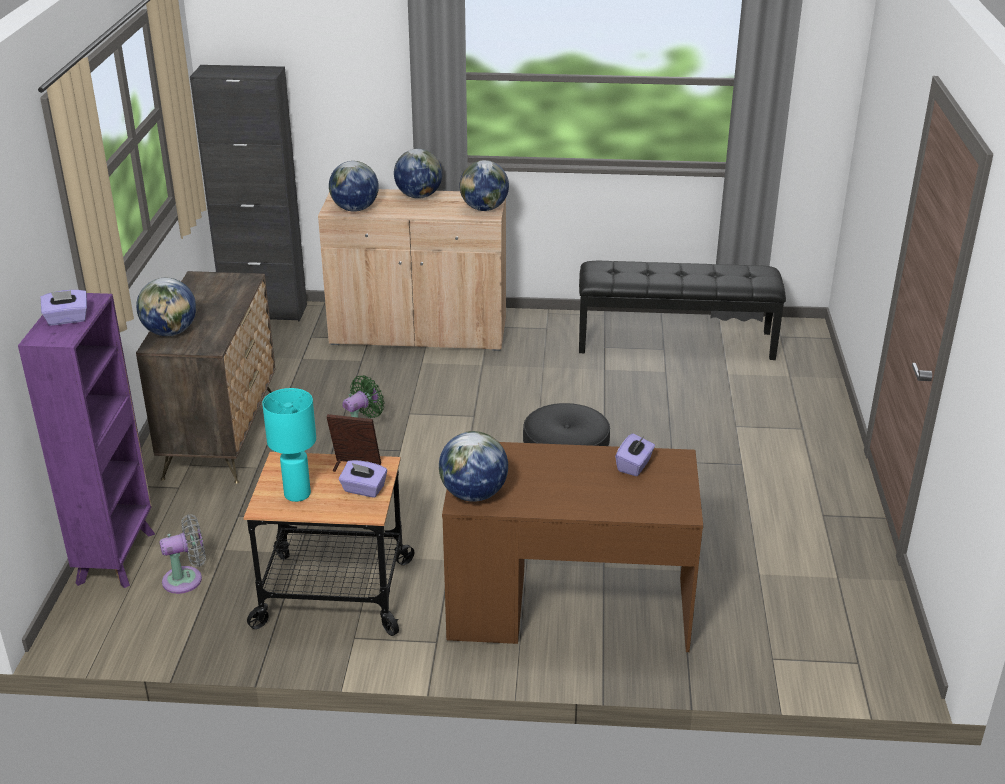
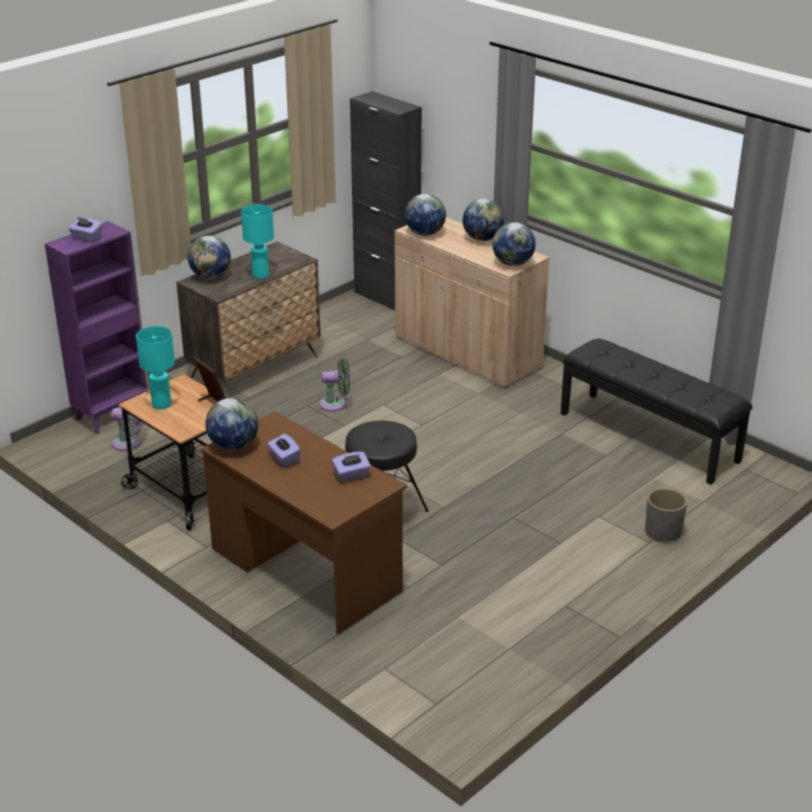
camera: 40 degrees right, 0 degrees up
(228, 311) = (260, 276): none -> turquoise table lamp
(363, 489) = (198, 418): purple tissue box -> purple tissue box (284, 459)
(799, 415) = (663, 532): none -> grey planter

